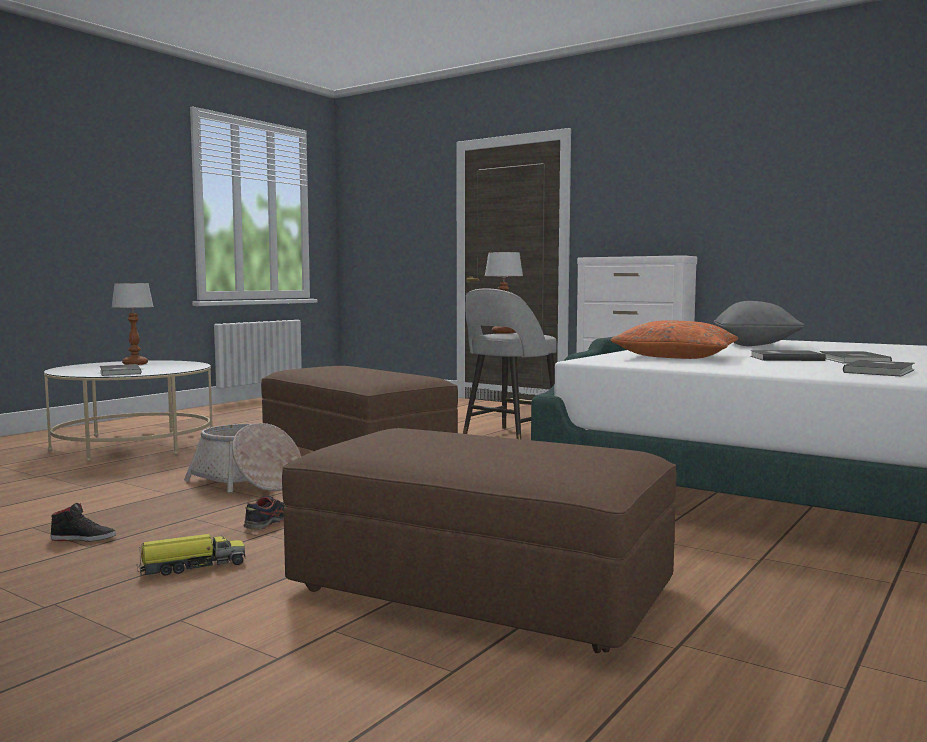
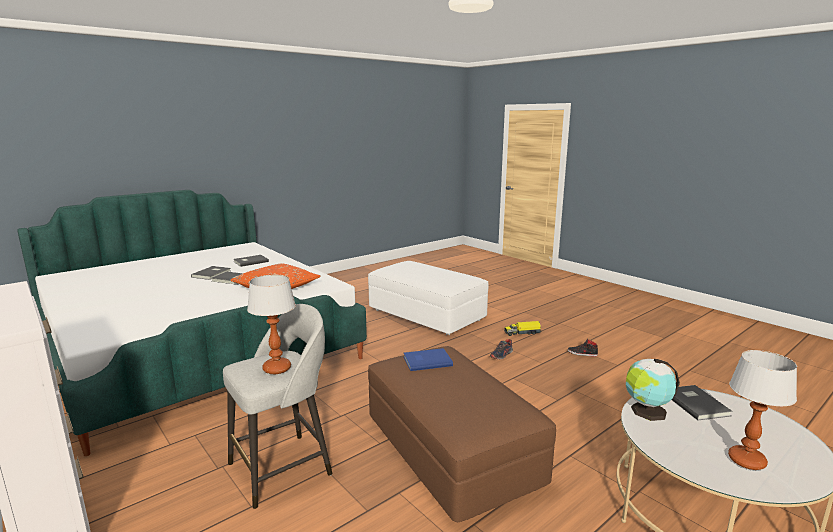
camera: 165 degrees left, 10 degrees up
(176, 369) = (646, 411): none -> globe
(247, 482) = (530, 399): basket -> none
(388, 376) = (426, 361): none -> blue book
(480, 590) = (426, 315): brown ottoman -> white ottoman
(755, 345) = (156, 308): grey pillow -> none

